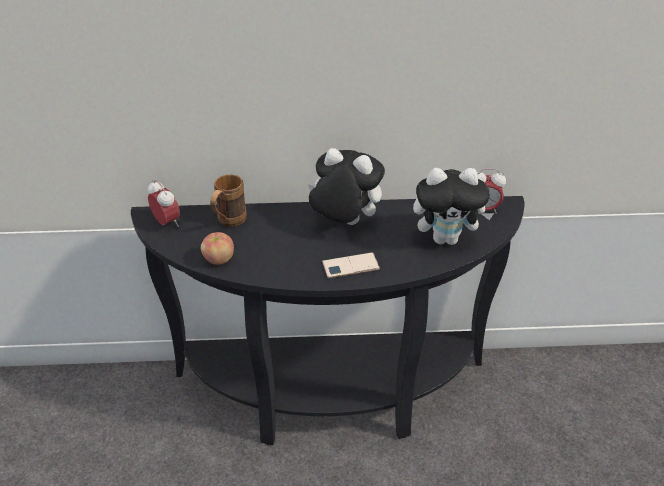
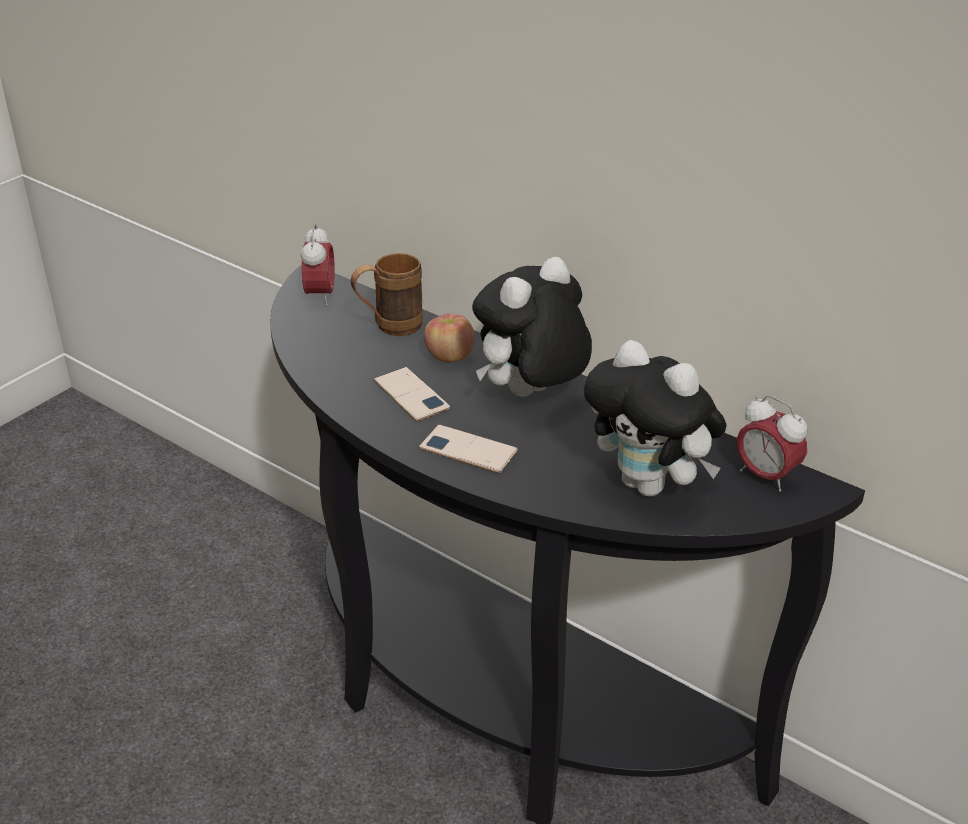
camera: 40 degrees right, 5 degrees down
(218, 259) = (322, 362): apple -> apple (449, 356)
(287, 252) = (411, 395): none -> phone
(343, 223) = (531, 395): plush toy -> plush toy turned 105 degrees counterclockwise

